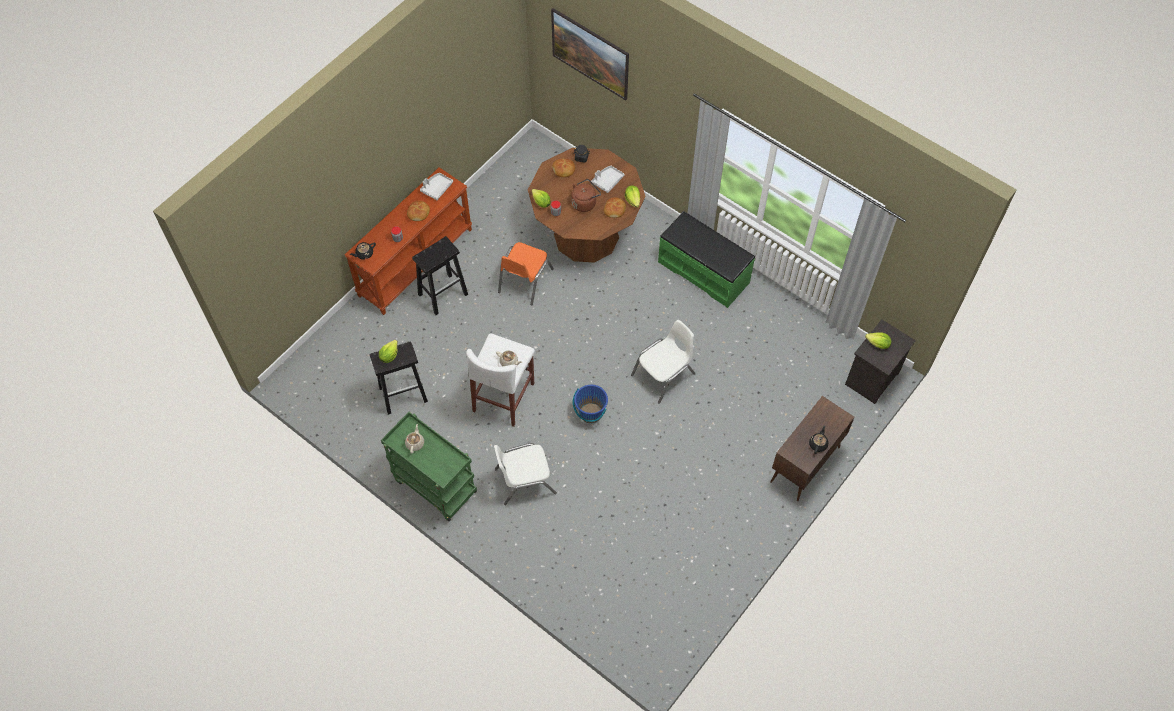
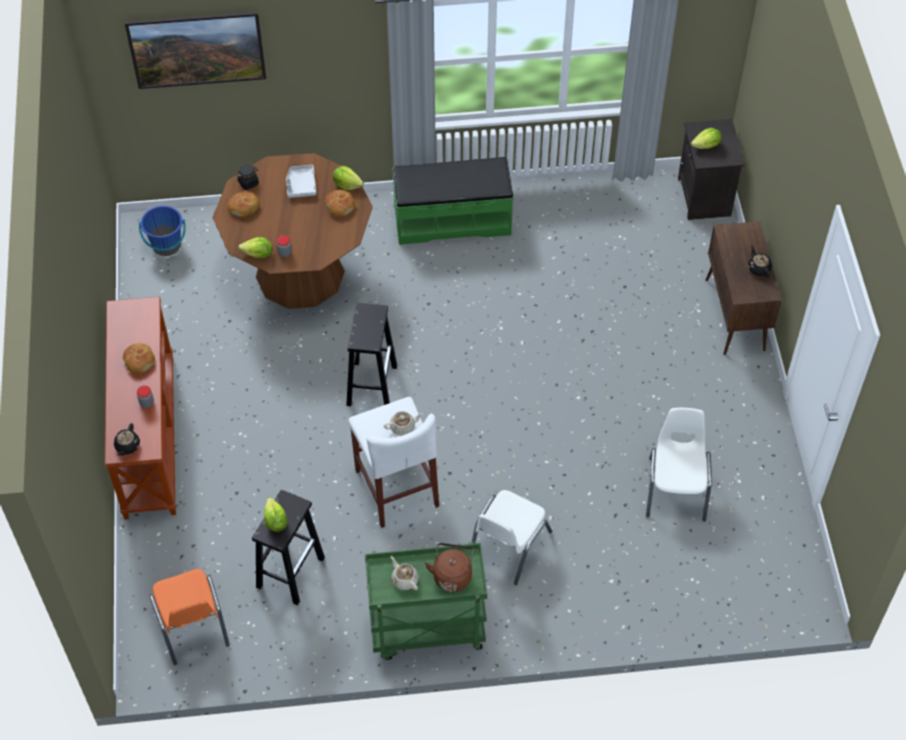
camera: 45 degrees left, 5 degrees down
(436, 188) = (130, 323): grey tray -> none
(443, 294) = (217, 442): black stool -> black stool (372, 384)
(524, 280) = (287, 363): orange chair -> orange chair (191, 624)
(585, 202) = (302, 221): brown kettle -> brown kettle (452, 575)
(590, 413) = (497, 431): blue bucket -> blue bucket (166, 245)
(664, 375) = (524, 340): white chair -> white chair (676, 488)

